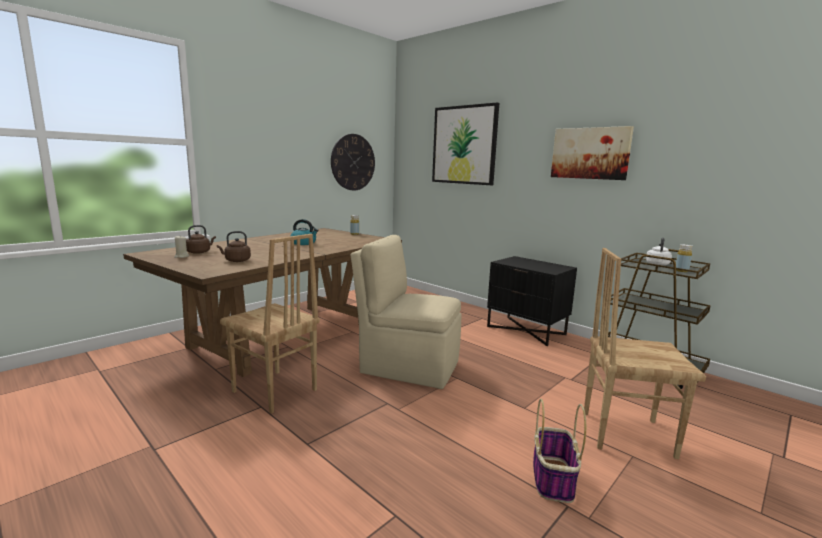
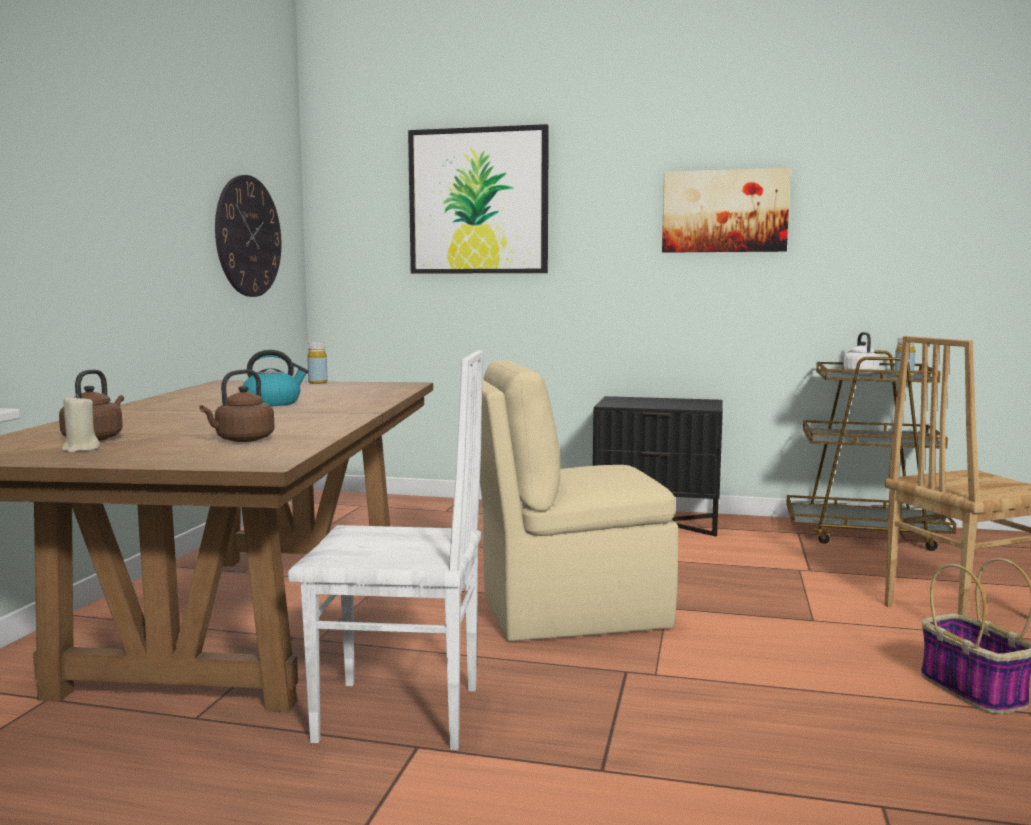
camera: 30 degrees left, 5 degrees down
(274, 391) = (399, 716): brown chair -> white chair

